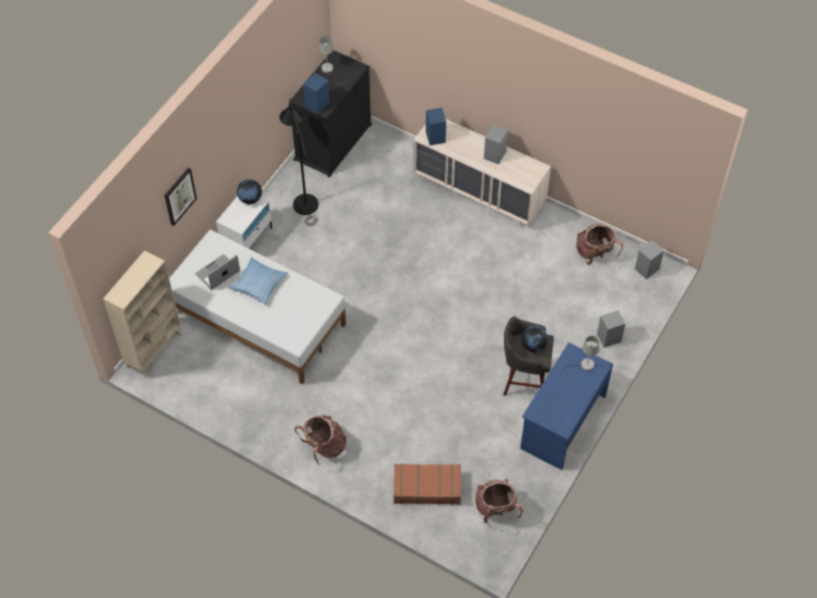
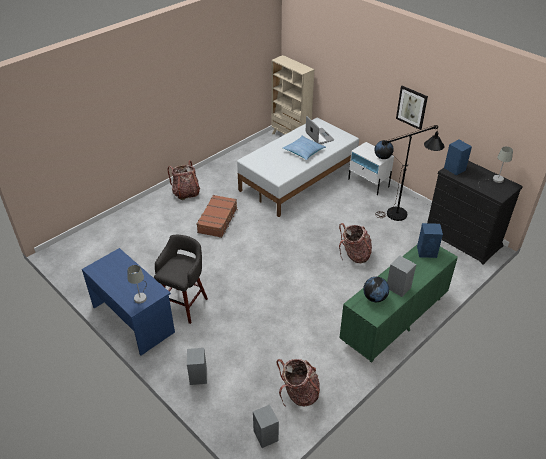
camera: 105 degrees right, 15 degrees down
(179, 196) = (351, 78): picture -> picture (412, 107)
(426, 487) = (127, 232): brown suitcase -> brown suitcase (218, 220)
(479, 192) = (394, 320): beige dresser -> green dresser
(496, 508) = (88, 263): backpack -> backpack (354, 255)
(533, 345) = (178, 269): globe -> globe (374, 298)

